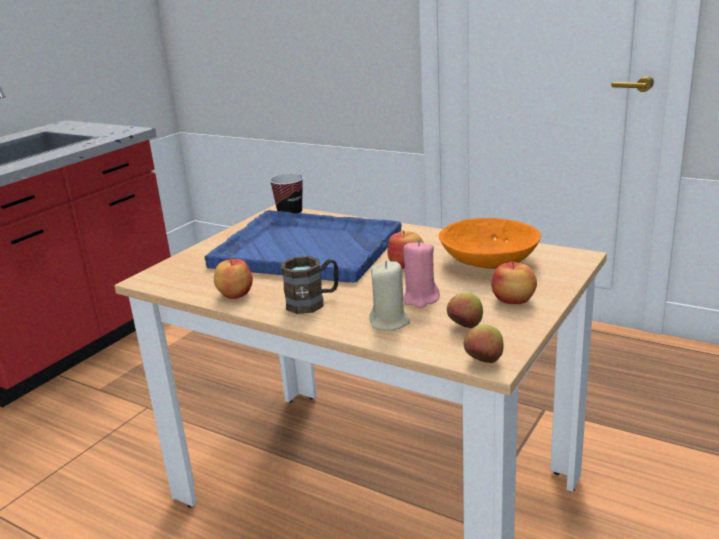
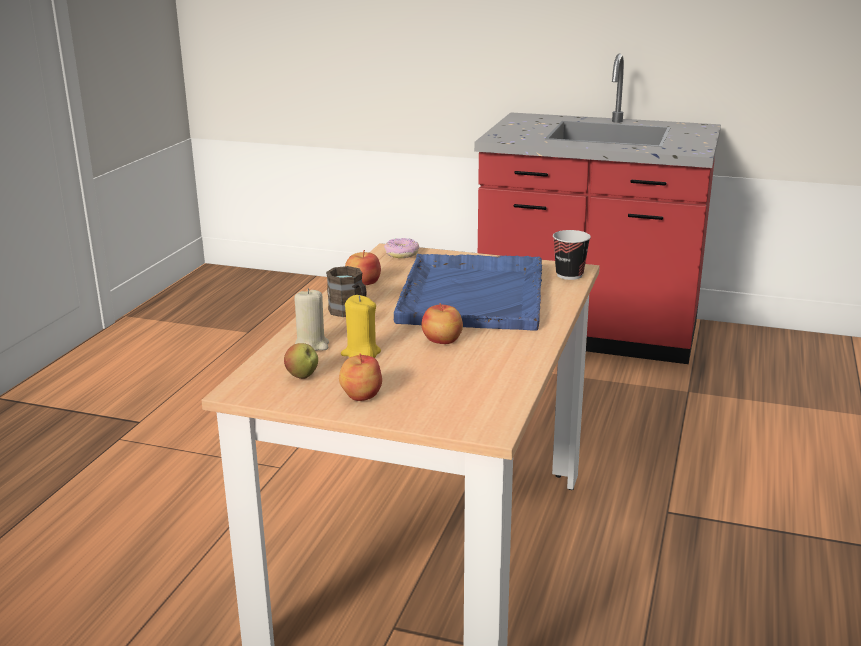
camera: 75 degrees right, 0 degrees up
(164, 274) = (401, 253): none -> donut
(420, 299) = (361, 353): pink candle -> yellow candle
(484, 362) = (237, 387): apple -> none
(490, 262) = (459, 380): orange bowl -> none

